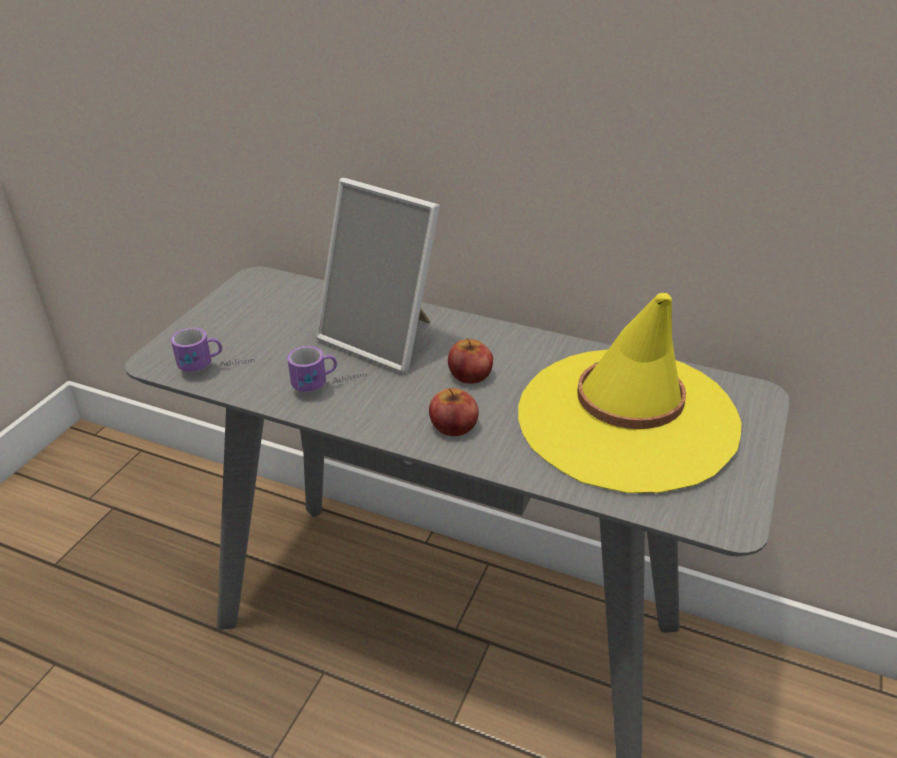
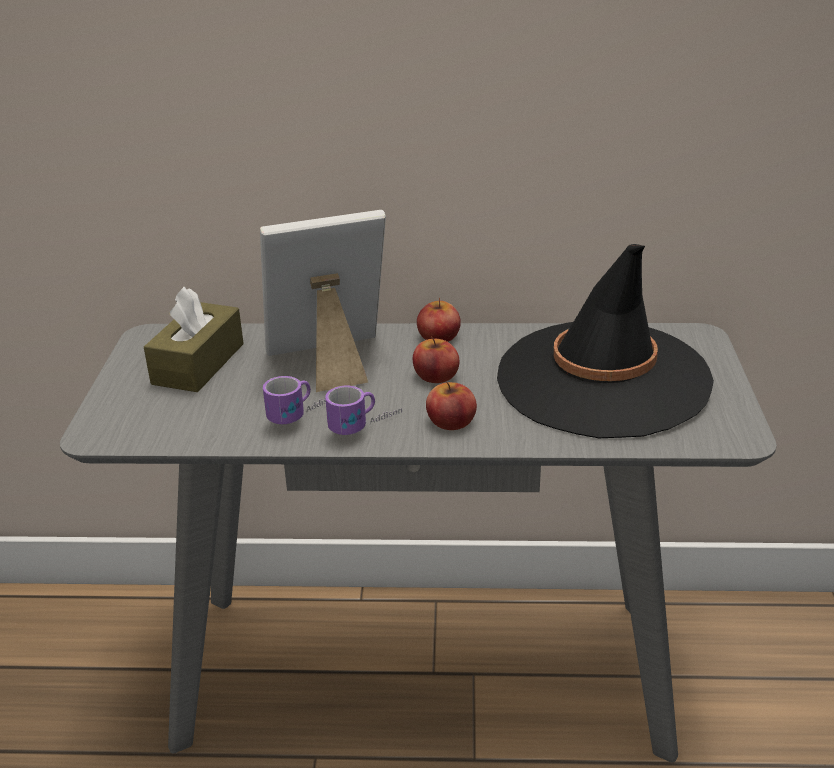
camera: 20 degrees left, 5 degrees down
(217, 368) = (170, 427): mug -> mug (367, 427)
(277, 314) = (198, 364): none -> brown tissue box
(384, 338) = (328, 363): picture frame -> picture frame turned 150 degrees clockwise
(497, 335) = (438, 336): none -> apple
(626, 418) = (602, 379): yellow hat -> black hat

